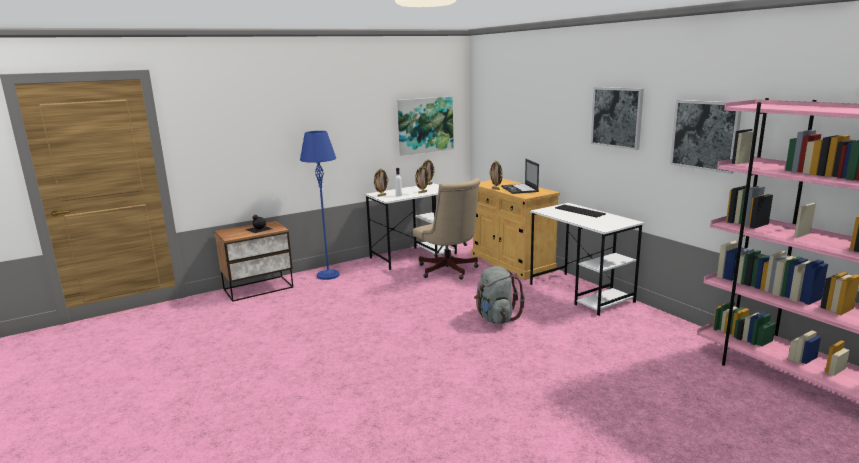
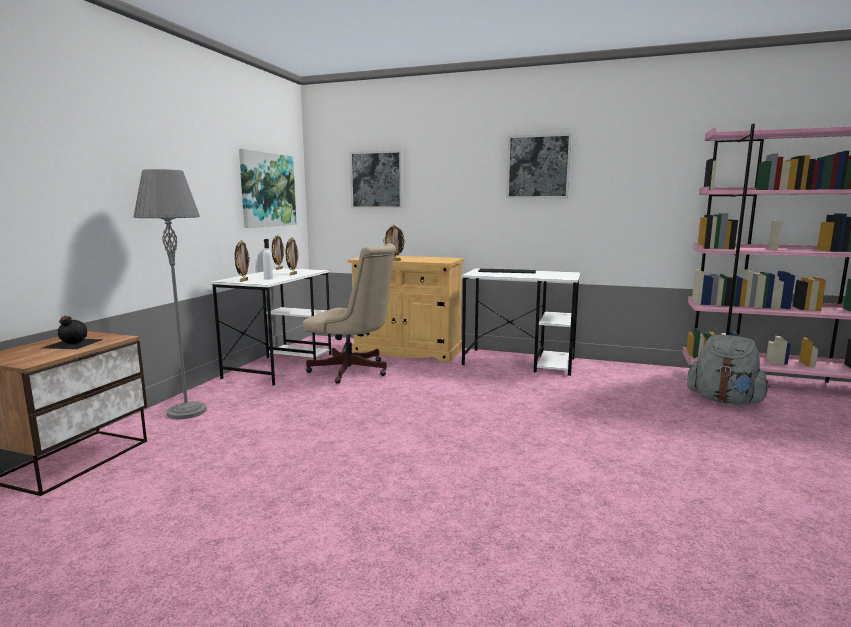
camera: 40 degrees left, 5 degrees down
(328, 275) = (186, 412): blue floor lamp -> grey floor lamp
(496, 318) = (492, 402): grey backpack -> grey backpack (724, 400)
(520, 189) = (419, 259): laptop -> none
(705, 135) = (647, 175): picture -> picture (377, 180)

